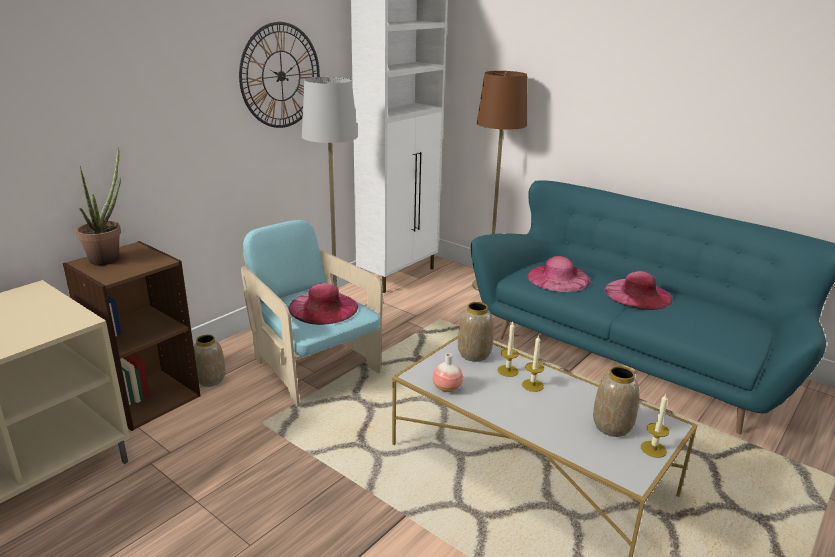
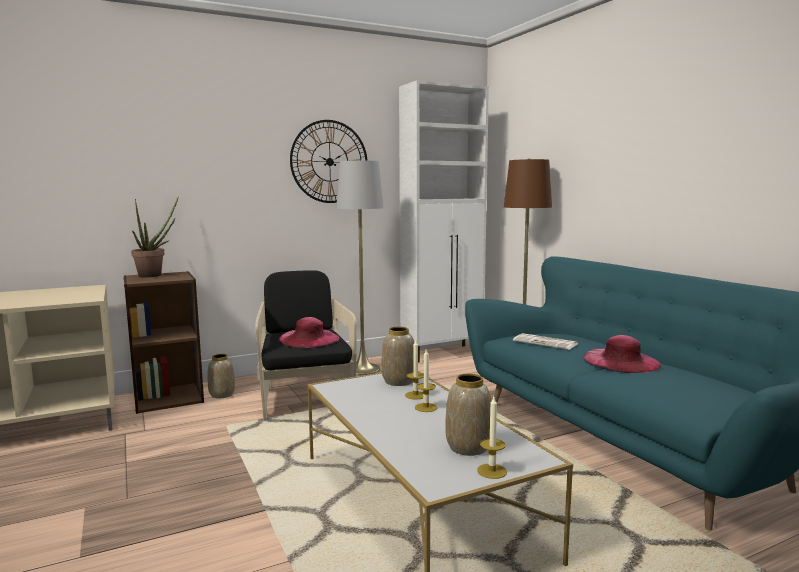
camera: 25 degrees right, 15 degrees down
(313, 367) = (305, 399): turquoise armchair -> black armchair
(447, 388) = (343, 397): vase -> none
(558, 278) = (546, 343): pink hat -> newspaper

